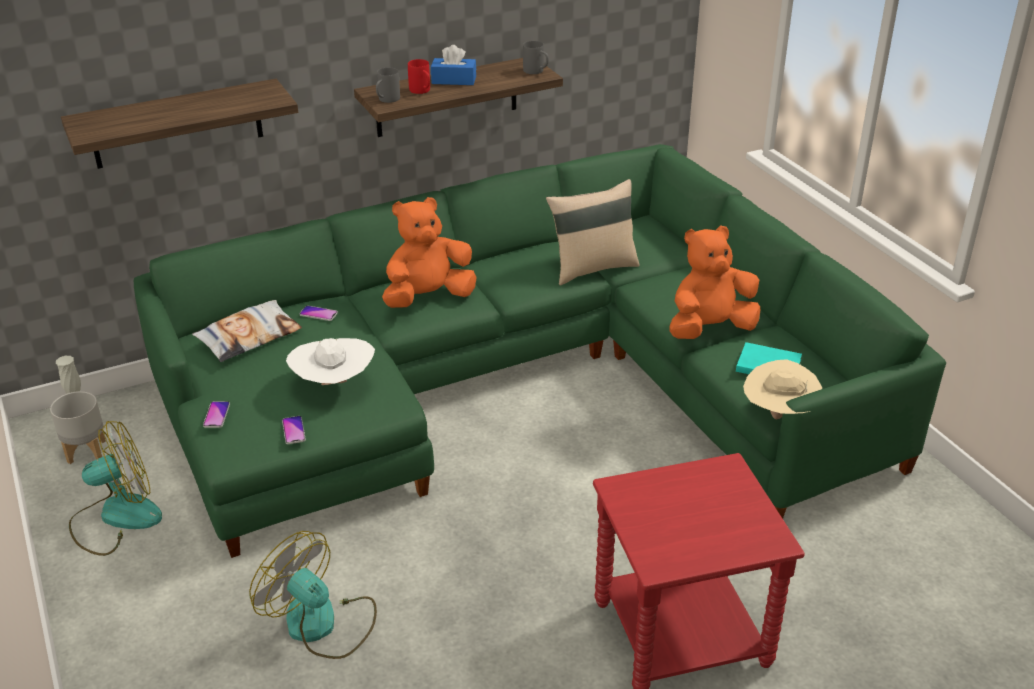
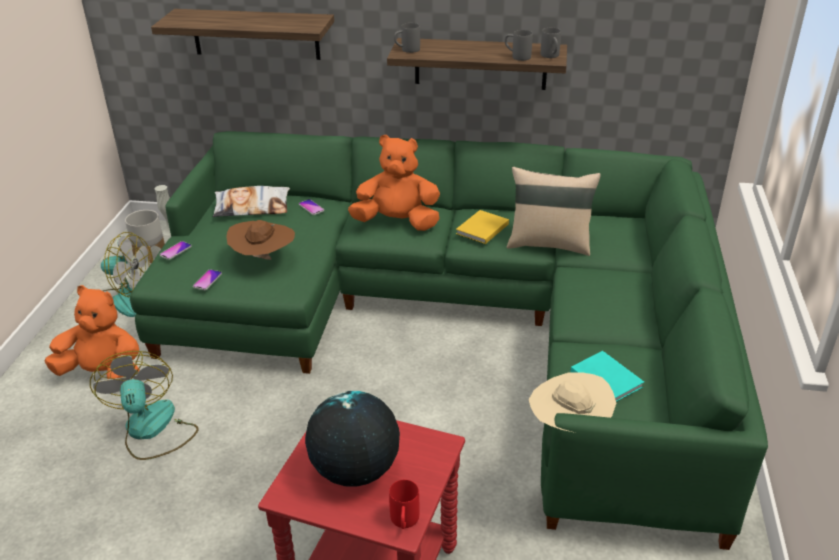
camera: 35 degrees right, 0 degrees up
(334, 384) = (263, 259): white hat -> brown hat
(422, 91) = (441, 50): red mug -> red mug (404, 522)
(454, 80) = (477, 48): blue tissue box -> none
(506, 80) = (517, 56): none -> grey mug
(519, 275) = (481, 229): none -> yellow book
(688, 519) = (355, 471): none -> globe
(710, 329) = (592, 328): orange plush toy -> orange plush toy (104, 374)

